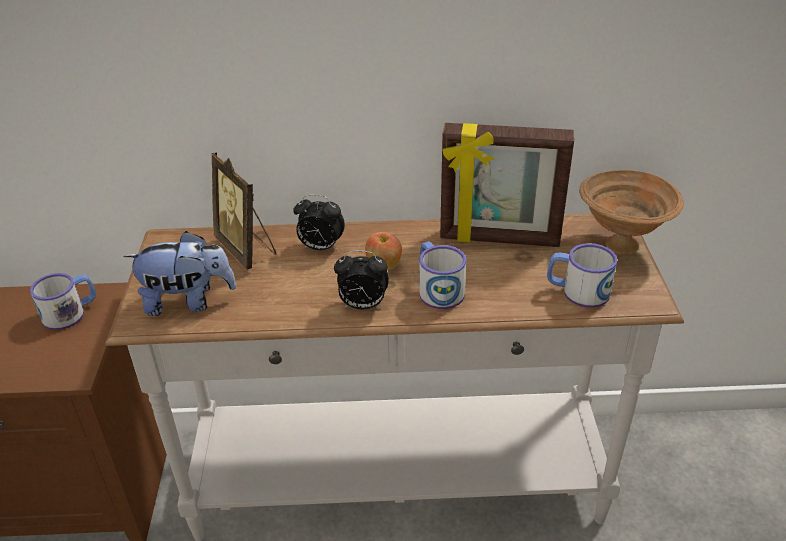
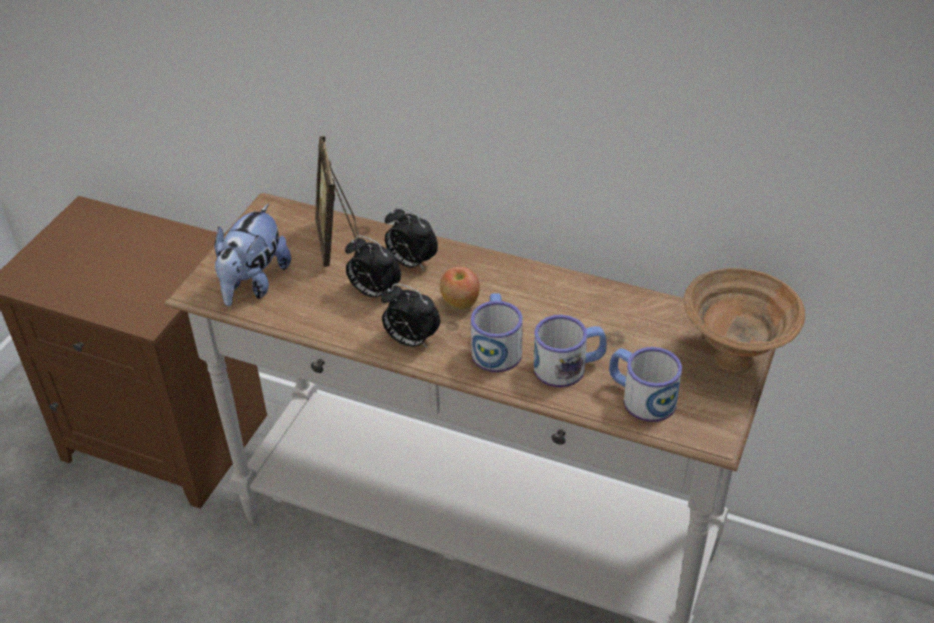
camera: 25 degrees right, 5 degrees up
(71, 313) = (173, 256): mug -> mug (569, 367)
(188, 301) = (253, 284): plush toy -> plush toy turned 90 degrees clockwise
(304, 278) = (373, 292): none -> alarm clock
(499, 239) = (602, 310): picture frame -> none

